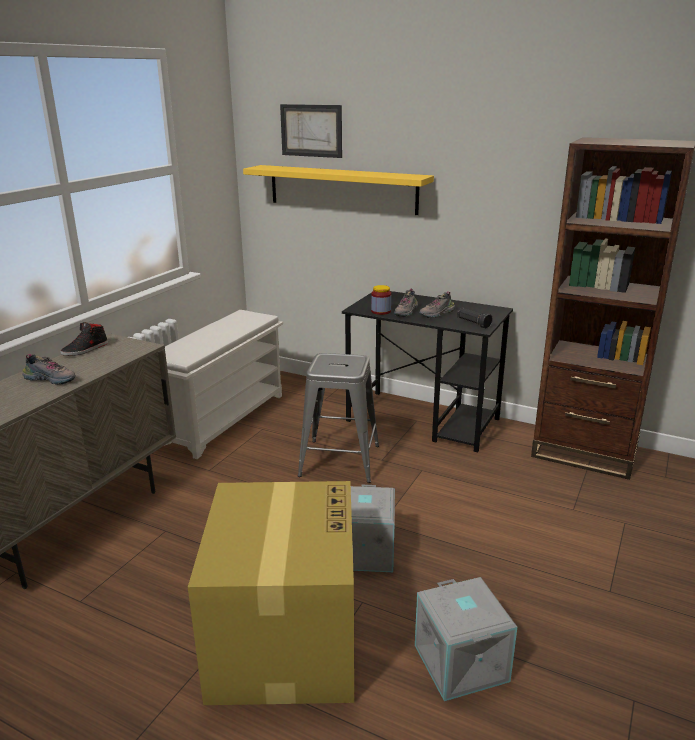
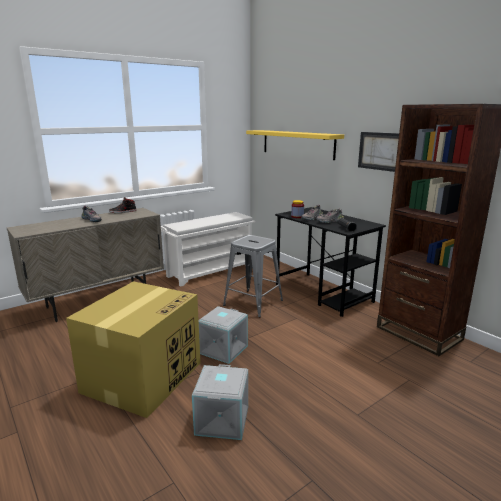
camera: 25 degrees right, 5 degrees down
(311, 130) = (284, 109): picture -> picture (381, 151)

